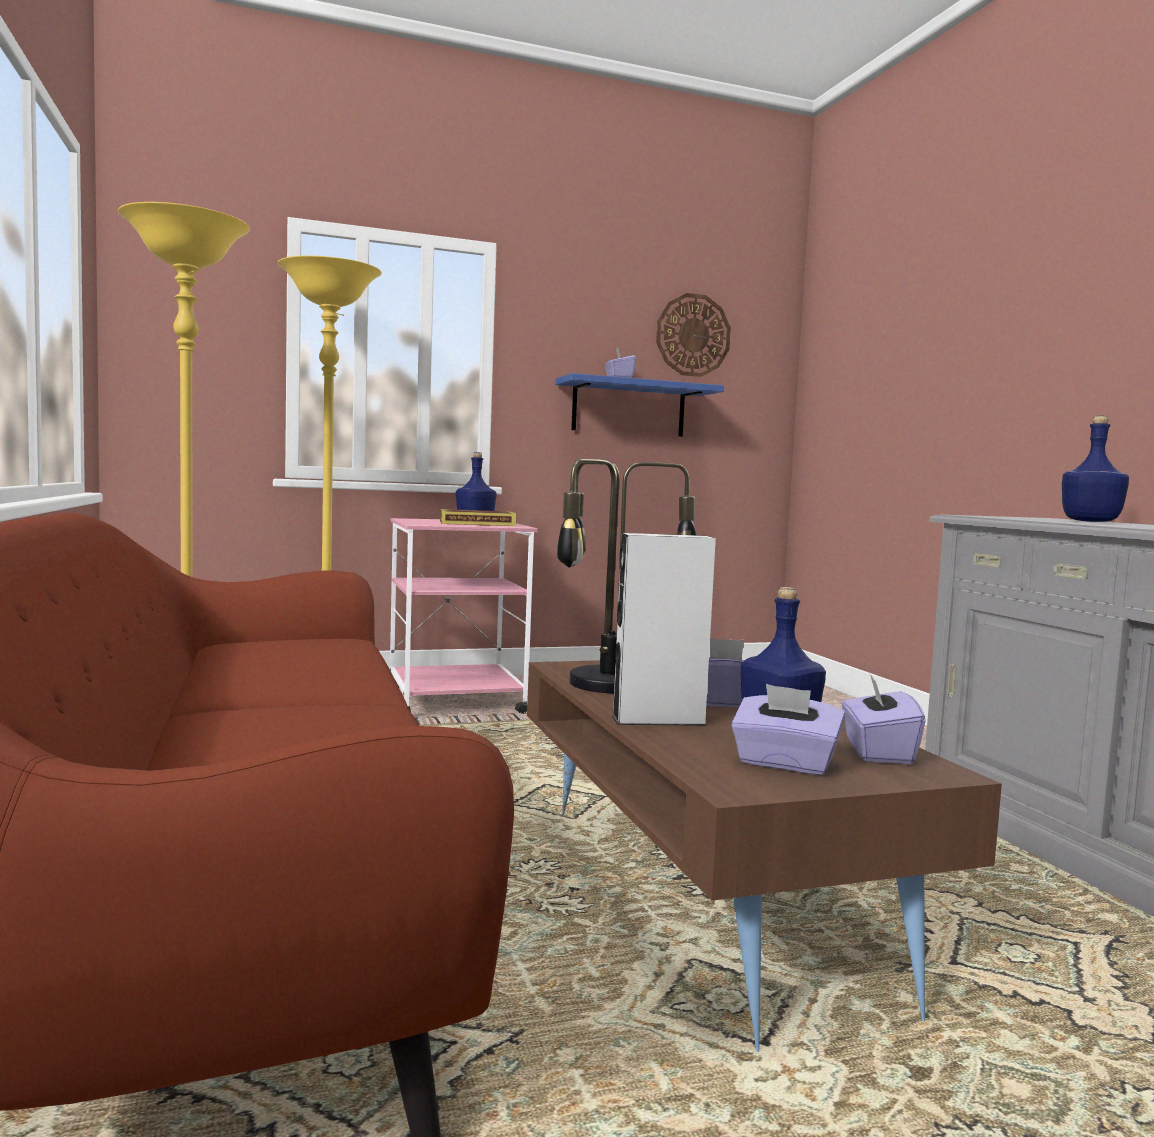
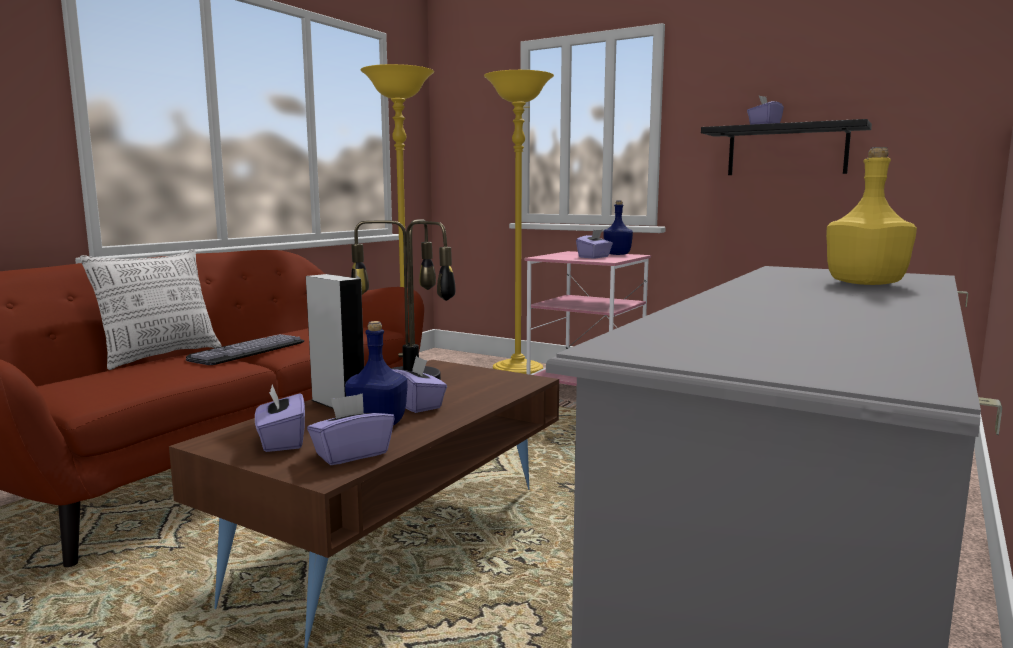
camera: 50 degrees right, 5 degrees up
(163, 727) = (160, 356): none -> pillow
(296, 689) = (243, 350): none -> keyboard
(477, 523) = (594, 257): book -> purple tissue box
(628, 408) = (787, 151): blue shelf -> black shelf
(693, 335) = (863, 68): wall clock -> none
(1092, 521) = (866, 284): blue bottle -> yellow bottle

